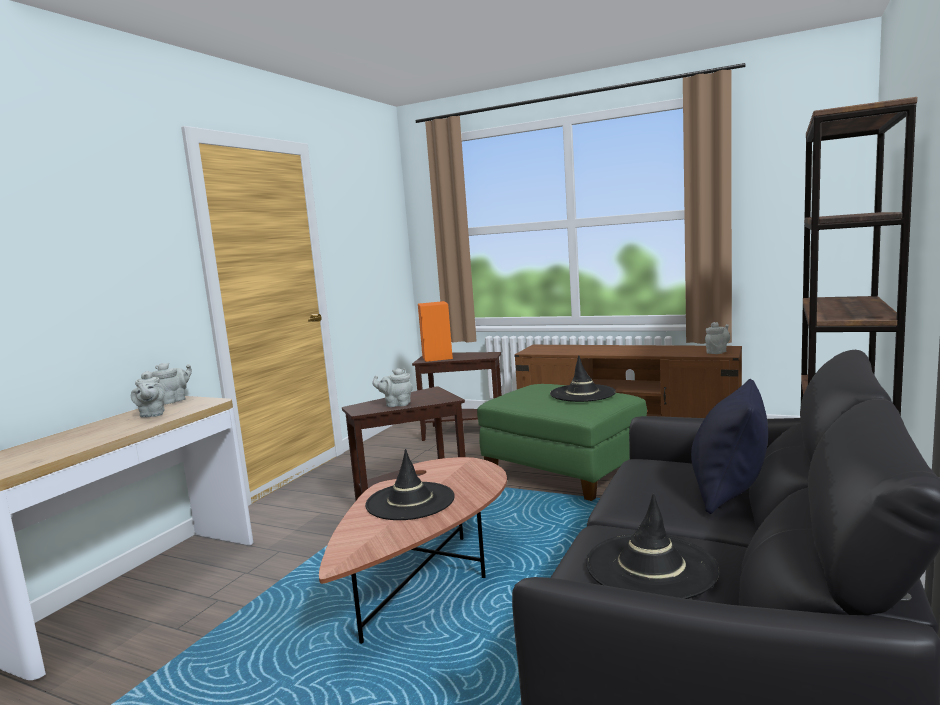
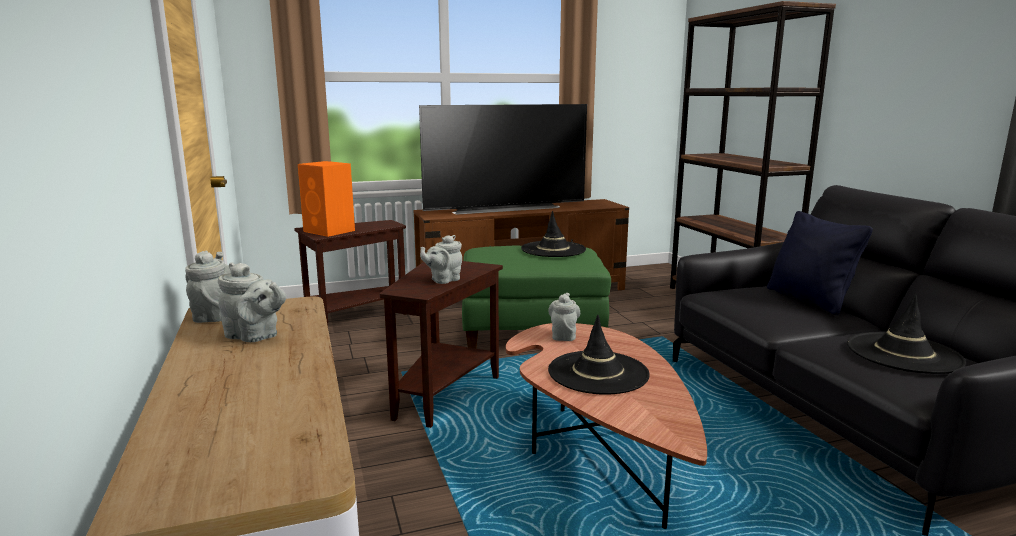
camera: 45 degrees left, 5 degrees up
(606, 349) = (504, 208): none -> television
(717, 352) = (603, 204): grey teapot -> grey teapot (563, 335)

